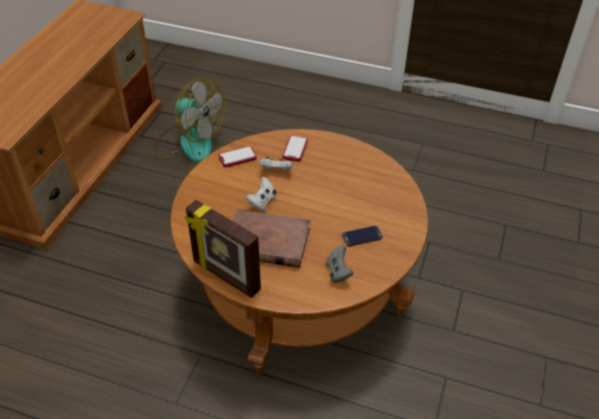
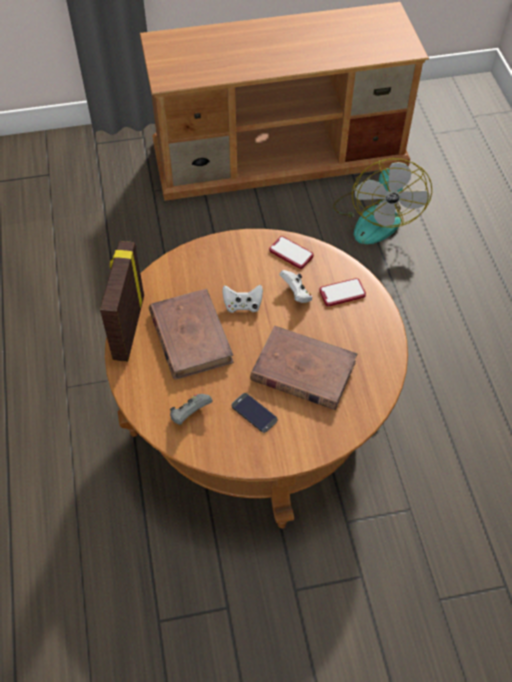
camera: 60 degrees right, 10 degrees up
(345, 196) = (302, 371): none -> brown book

